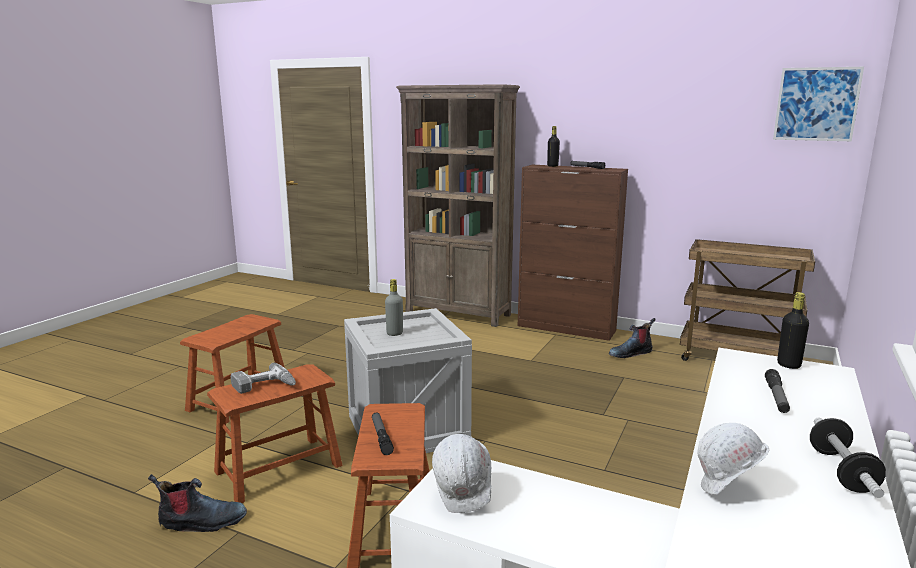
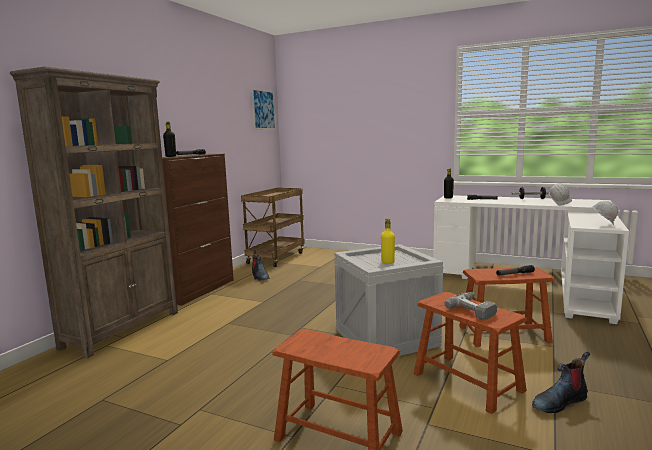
camera: 90 degrees left, 5 degrees down
(201, 522) = (559, 402): boot -> boot turned 105 degrees counterclockwise
(394, 333) = (387, 262): grey bottle -> yellow bottle

